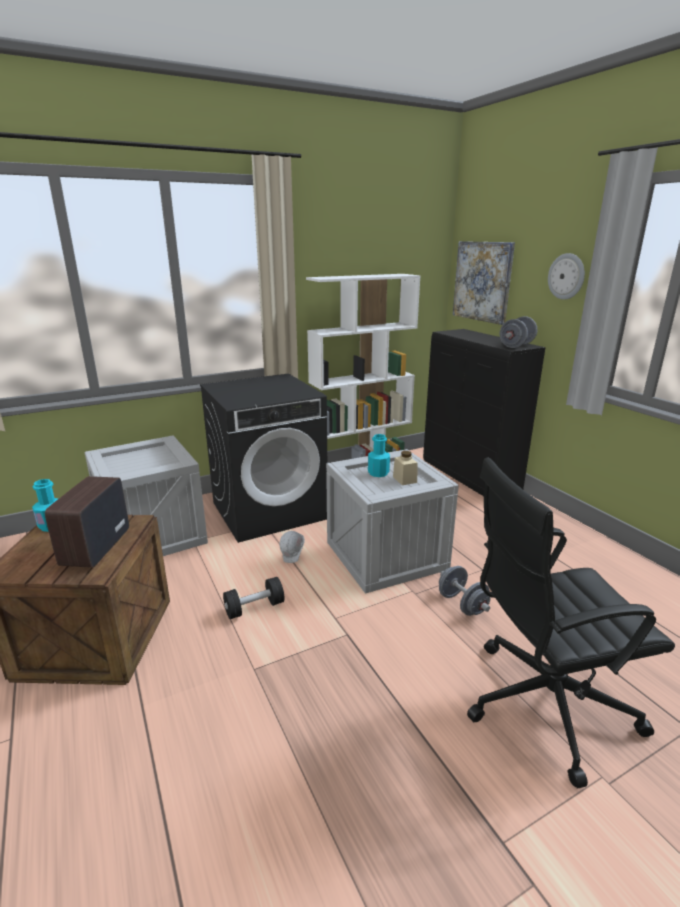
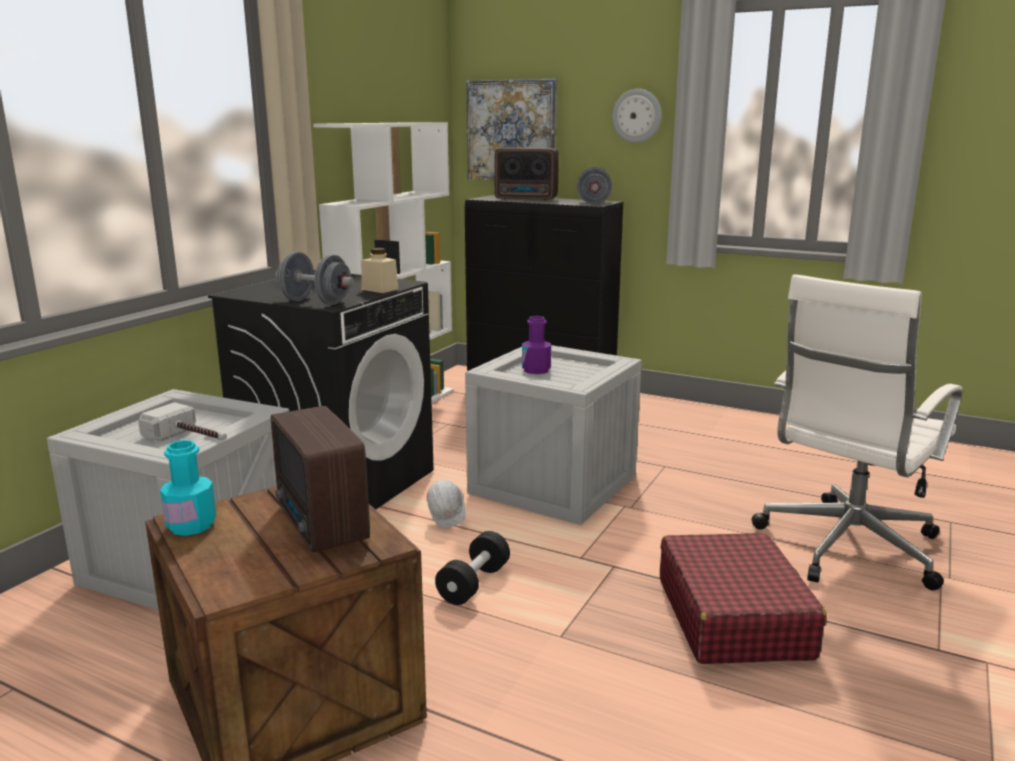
camera: 35 degrees left, 5 degrees down
(136, 470) = (191, 439): none -> hammer
(374, 715) = (733, 617): none -> red suitcase
(378, 473) = (536, 370): turquoise bottle -> purple bottle
(404, 479) = (575, 369): beige jar -> beige jar (380, 289)
(462, 604) = (686, 500): grey dumbbell -> grey dumbbell (315, 302)
(475, 336) = (527, 199): none -> radio
(543, 704) = (846, 548): black office chair -> white office chair

